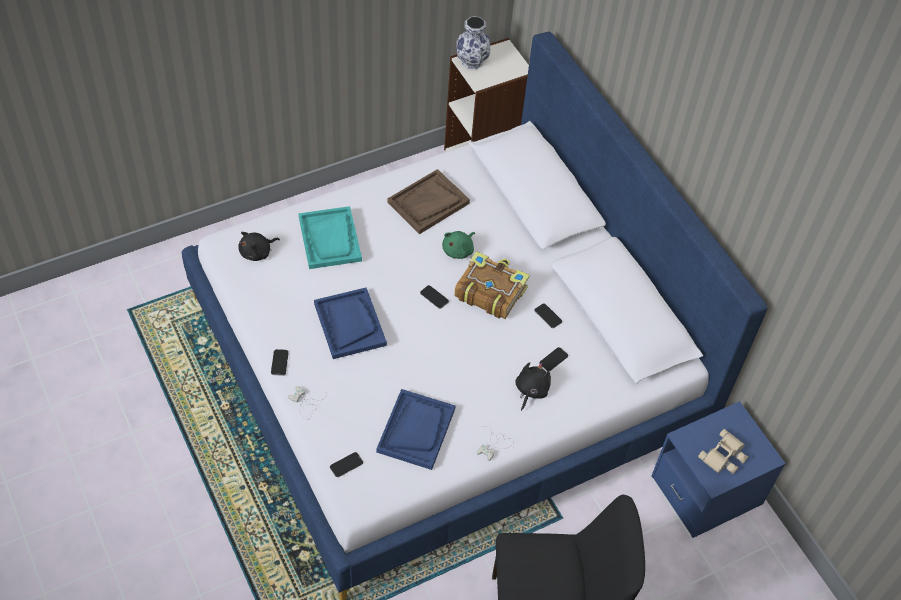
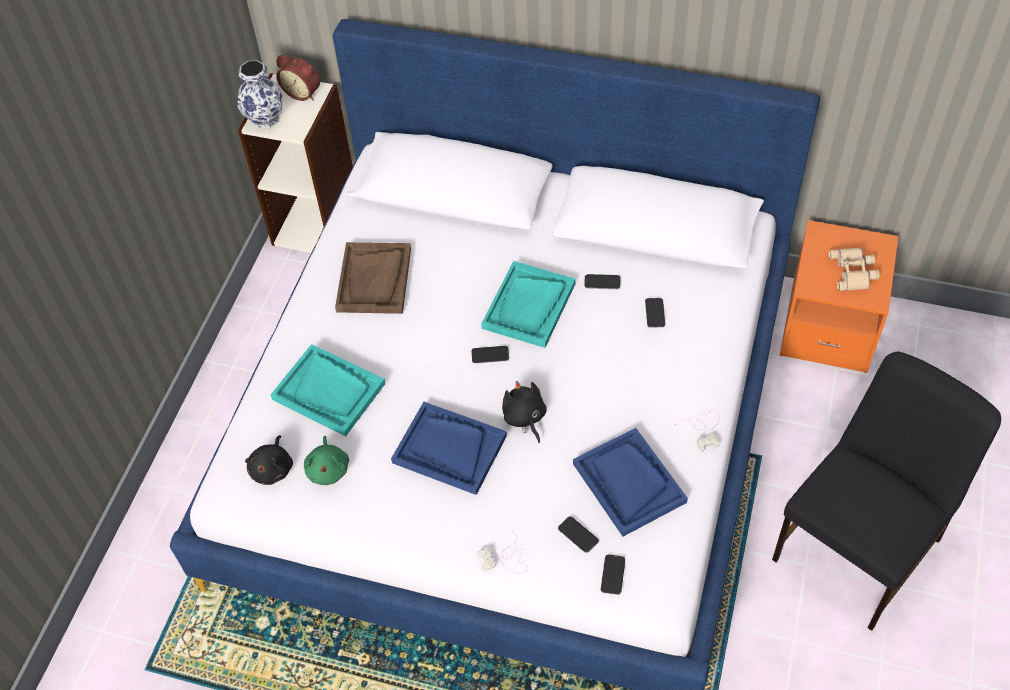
camera: 40 degrees left, 0 degrees up
(279, 363) = (430, 547): phone -> phone (578, 535)
(459, 250) = (455, 296): green plush toy -> green plush toy (328, 469)
(489, 291) = (529, 306): book -> turquoise tray
(511, 63) = (303, 92): none -> alarm clock
(531, 390) = (671, 356): black plush toy -> black plush toy (524, 418)
(706, 490) = (828, 327): blue nightstand -> orange nightstand

